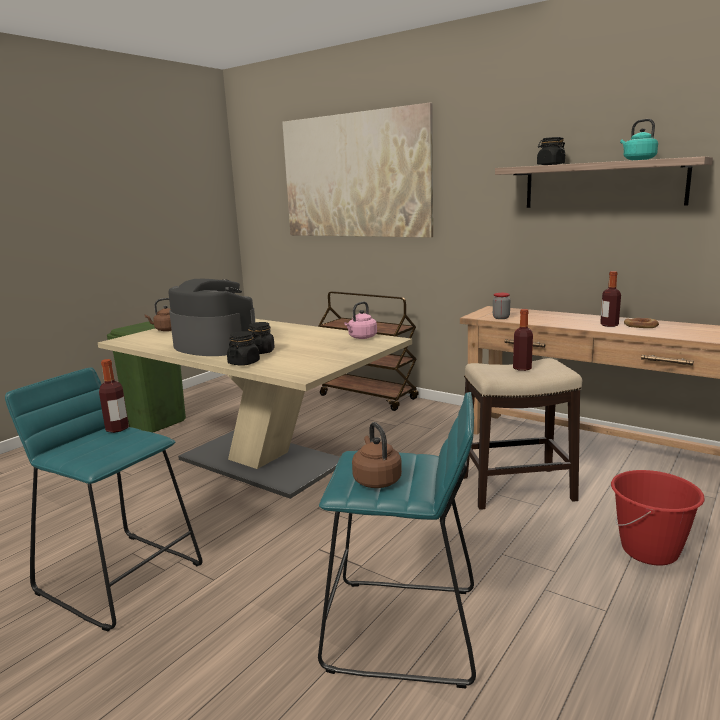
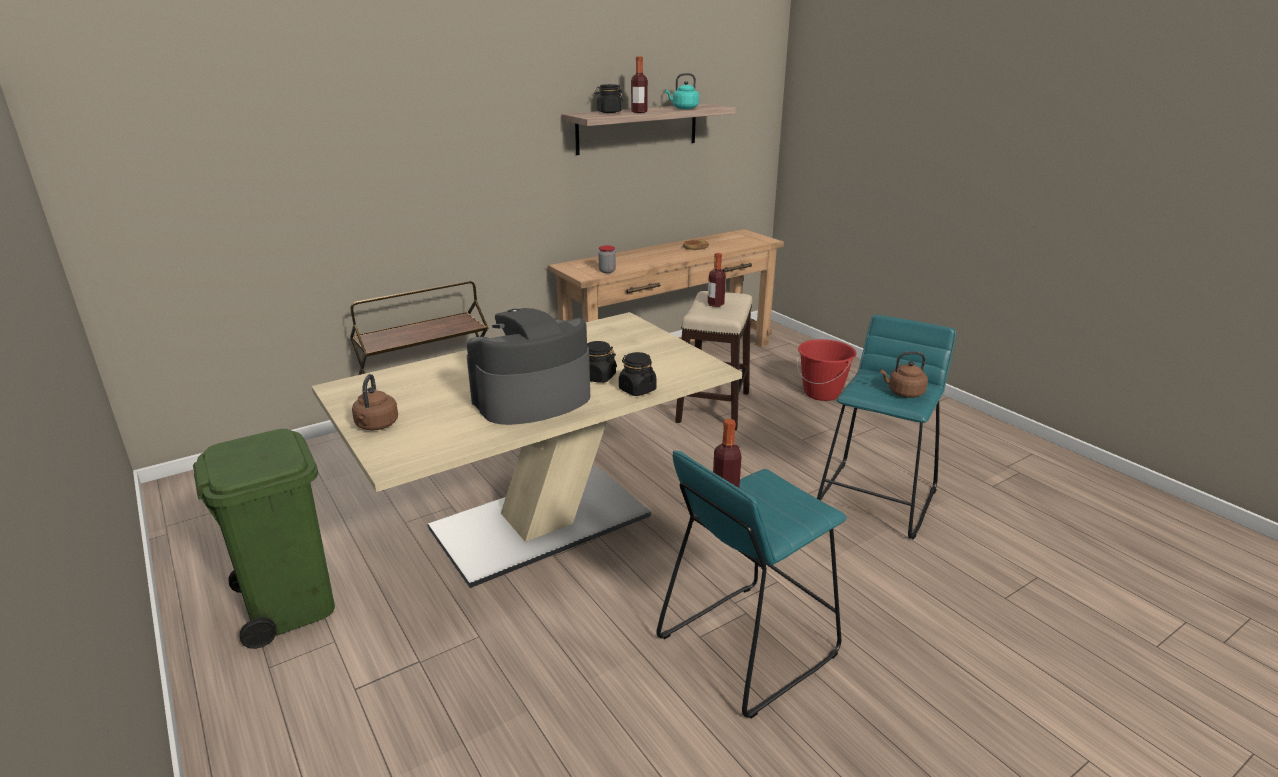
camera: 70 degrees left, 10 degrees up
(355, 176) = (345, 128): picture -> none
(361, 337) = (599, 328): pink kettle -> none
(609, 325) = (681, 252): bottle -> bottle (639, 112)

